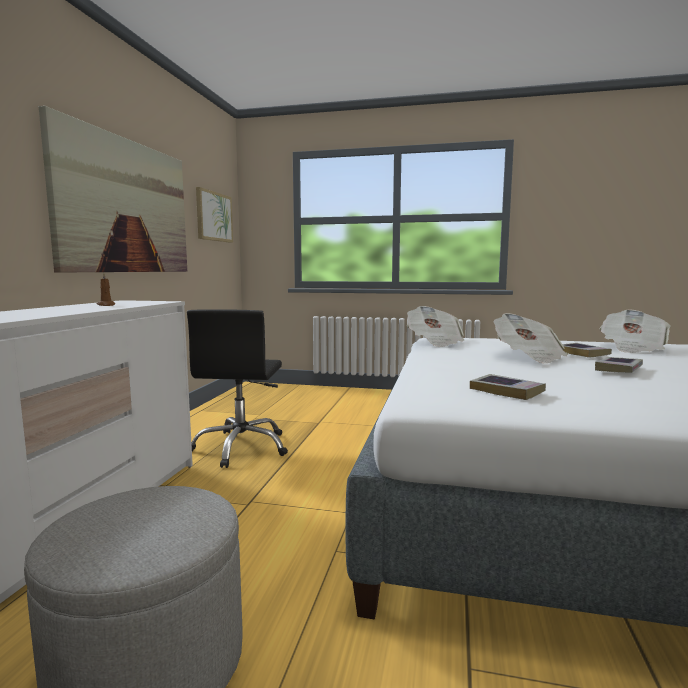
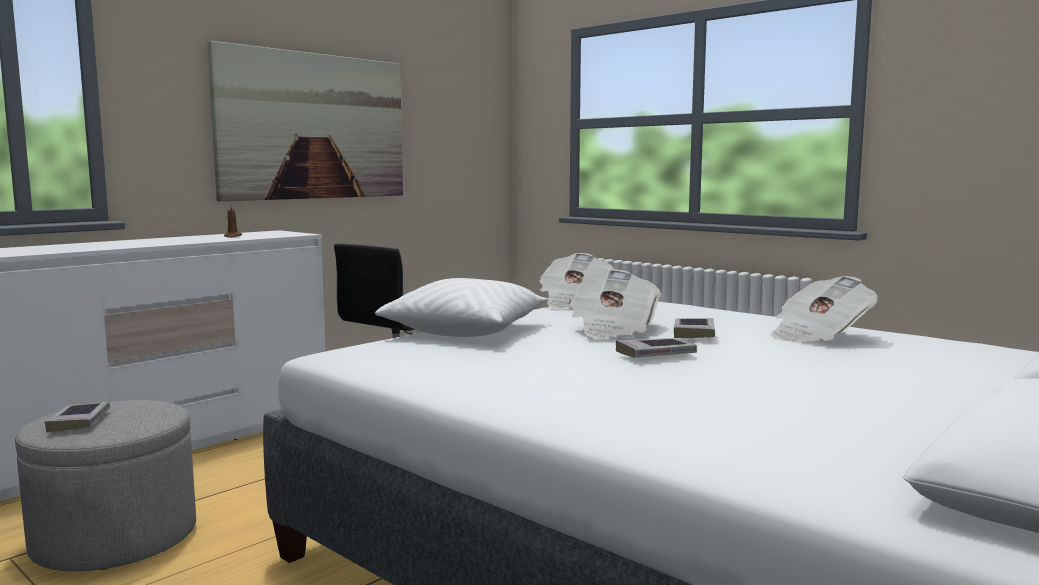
camera: 30 degrees right, 0 degrees up
(214, 216) = (460, 124): picture -> none
(443, 369) = (466, 330): none -> white pillow
(506, 391) = (437, 356): book -> book (79, 421)

